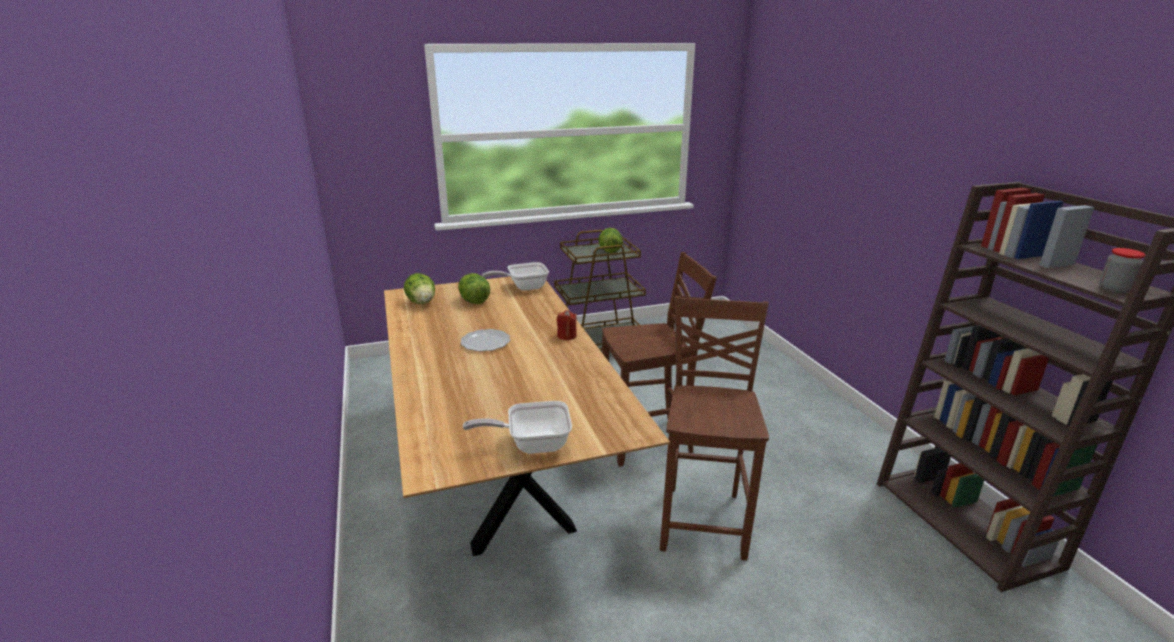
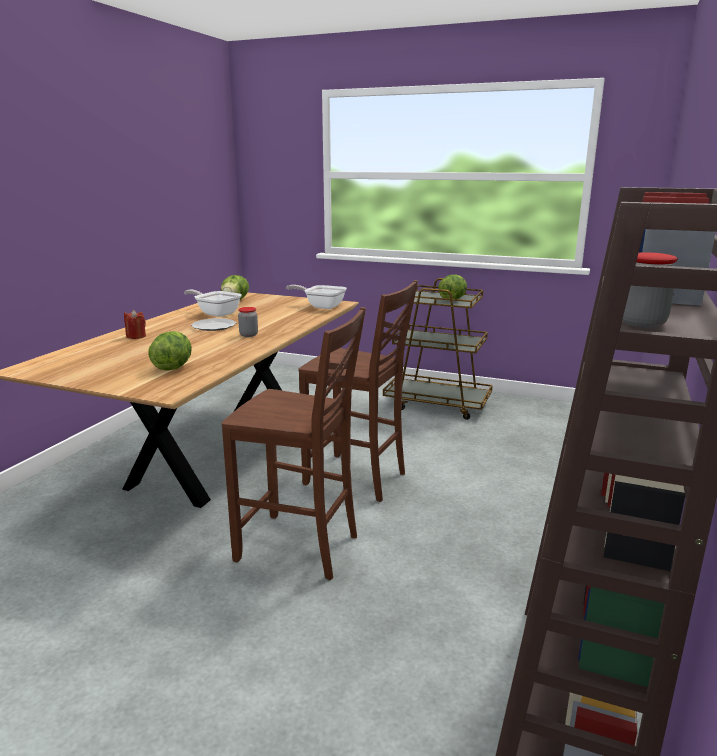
camera: 40 degrees right, 5 degrees down
(474, 301) = (267, 306): lettuce -> lettuce (173, 367)
(532, 444) = (96, 376): frying pan -> frying pan (216, 313)
(543, 341) = (248, 335): none -> jar
(567, 336) = (272, 336): red candle -> red candle (136, 336)
(704, 520) = (300, 548): brown chair -> brown chair turned 60 degrees clockwise

